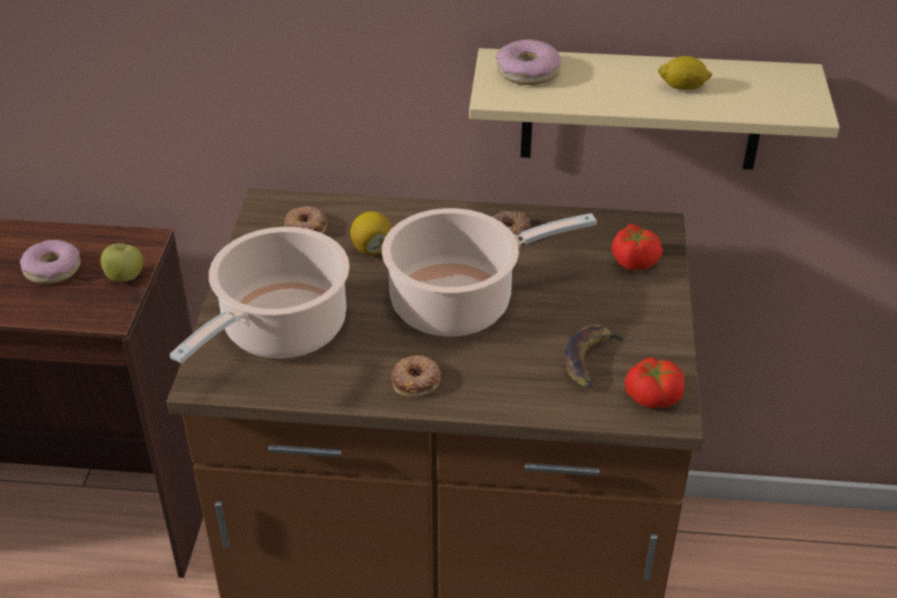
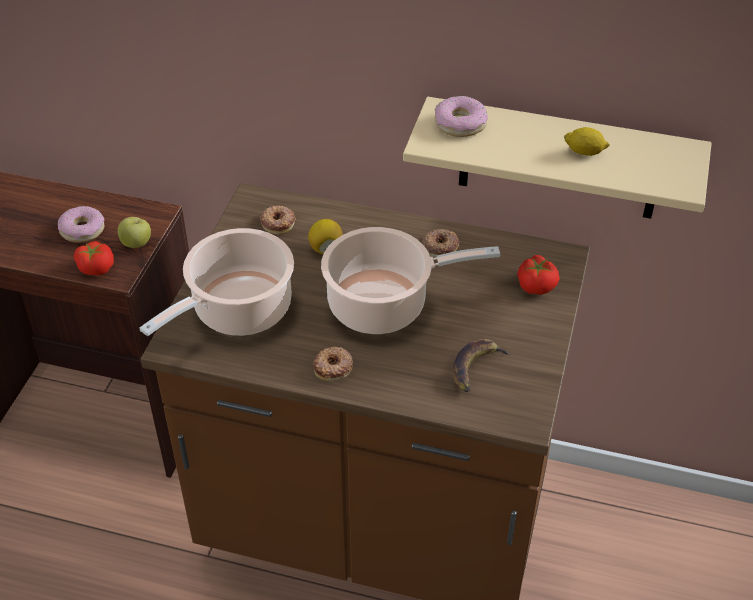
camera: 10 degrees right, 5 degrees up
(652, 396) = (517, 405): tomato -> tomato (96, 267)

